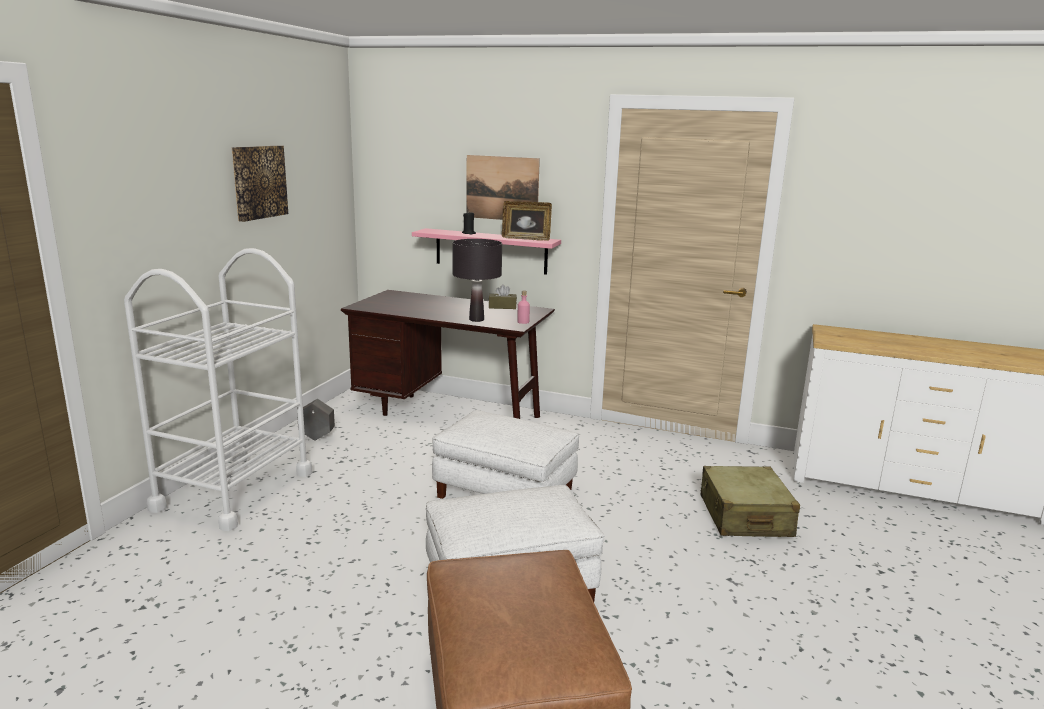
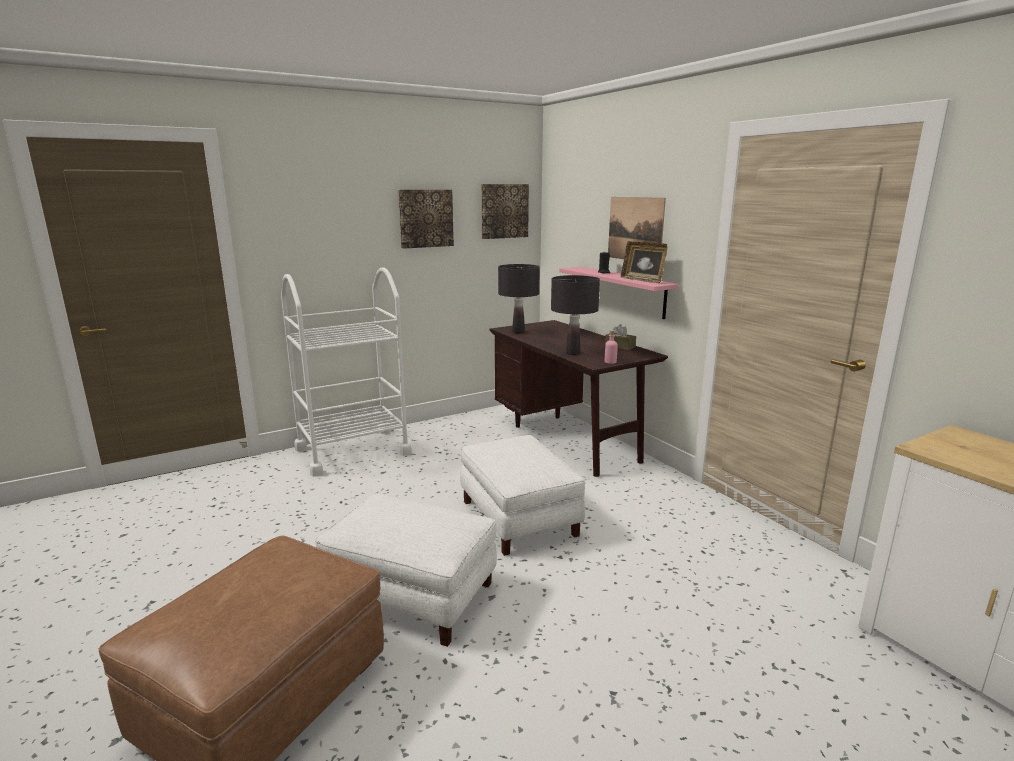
camera: 40 degrees right, 0 degrees up
(317, 437) = (449, 430): grey planter -> none
(325, 169) = (504, 211): none -> picture
(380, 307) = (518, 332): none -> black table lamp
(744, 516) = (730, 638): beige suitcase -> none

